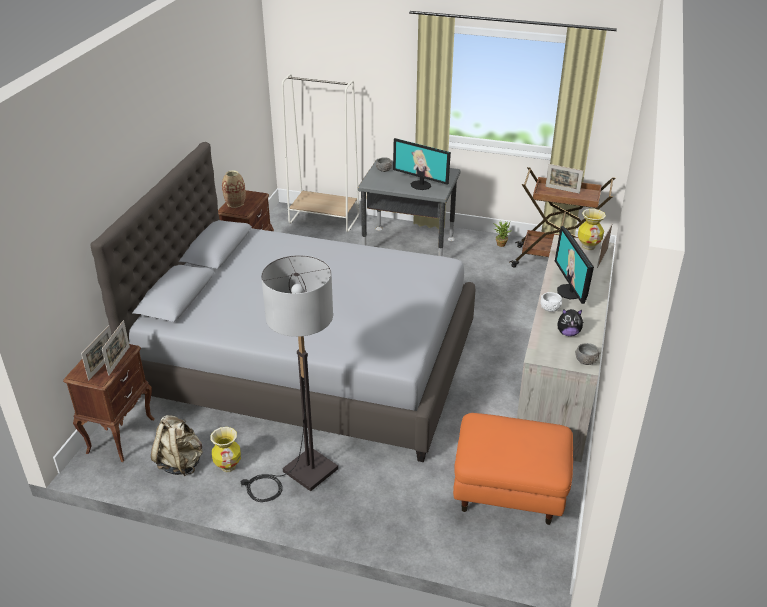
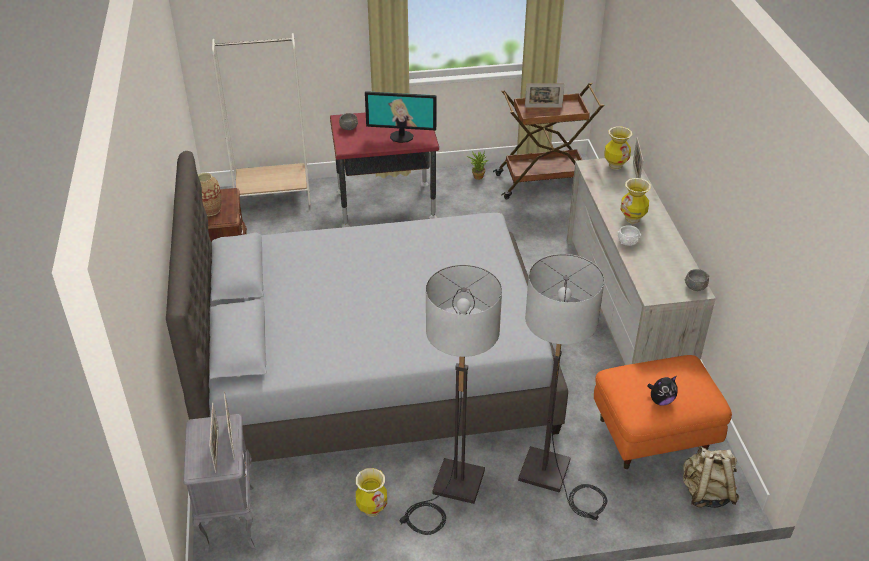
camera: 25 degrees left, 5 degrees up
(121, 435) = (229, 519): brown nightstand -> grey nightstand
(180, 462) = (318, 524): beige backpack -> beige backpack (706, 493)
(394, 498) = (556, 480): none -> floor lamp
(408, 246) = (386, 204): grey desk -> red desk
(568, 333) = (661, 263): plush toy -> plush toy (661, 400)
(569, 292) = (632, 219): monitor -> vase

